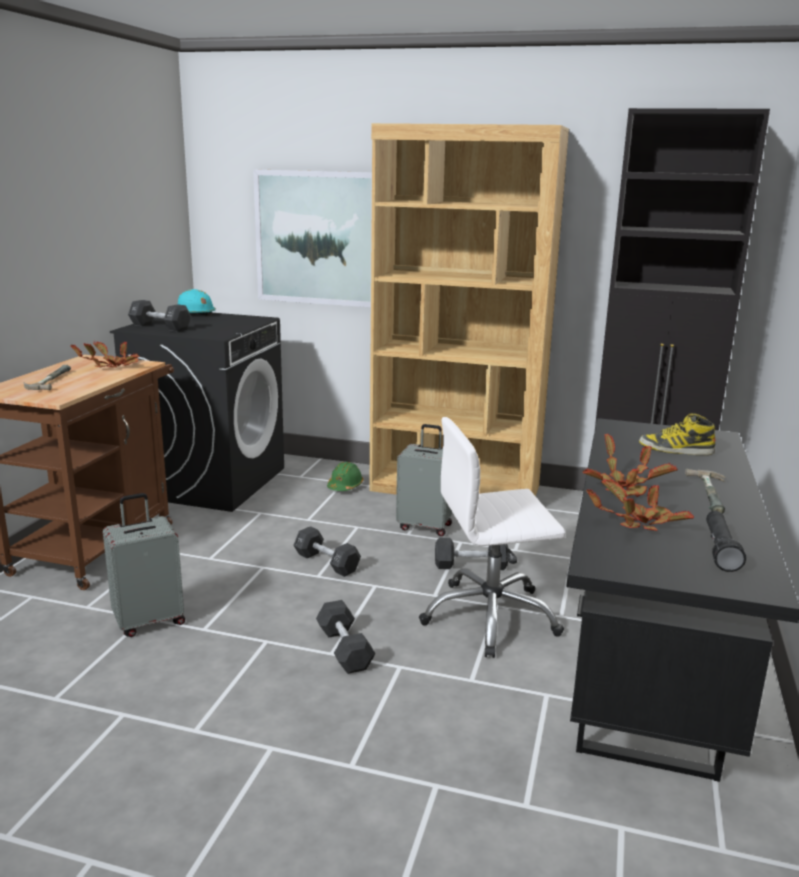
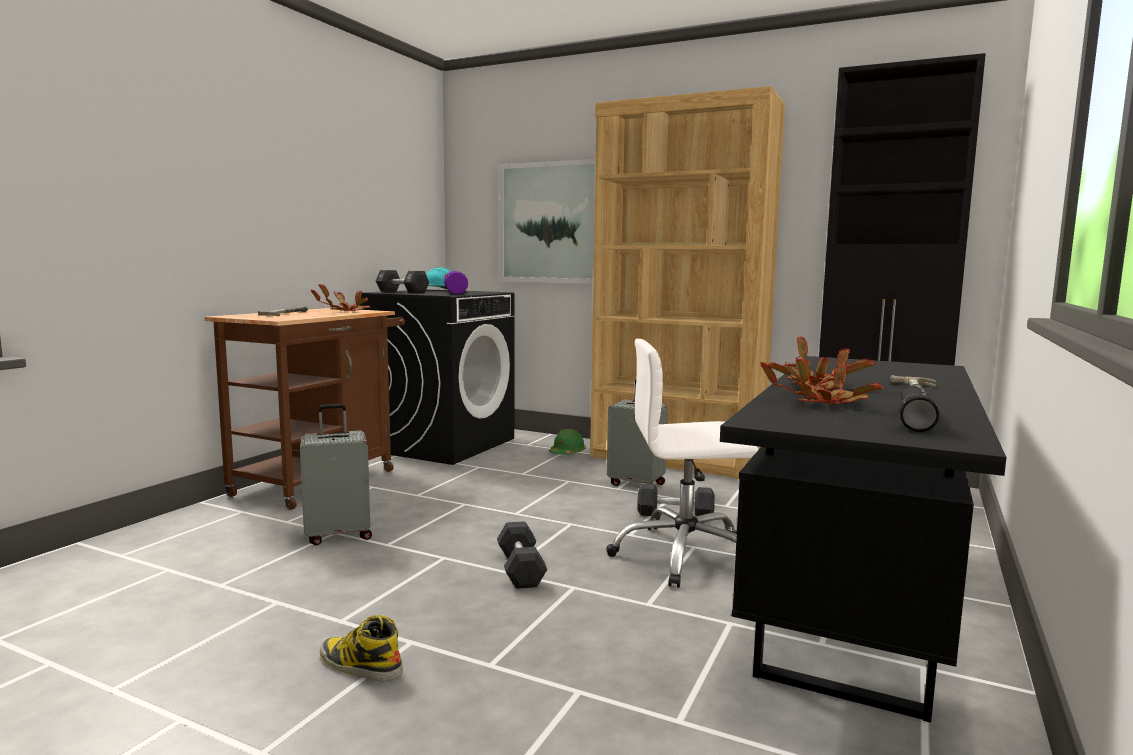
camera: 10 degrees right, 10 degrees down
(220, 327) = (455, 293): none -> purple dumbbell
(326, 562) = (528, 504): black dumbbell -> none
(675, 449) = (886, 371): boot -> boot (359, 665)

